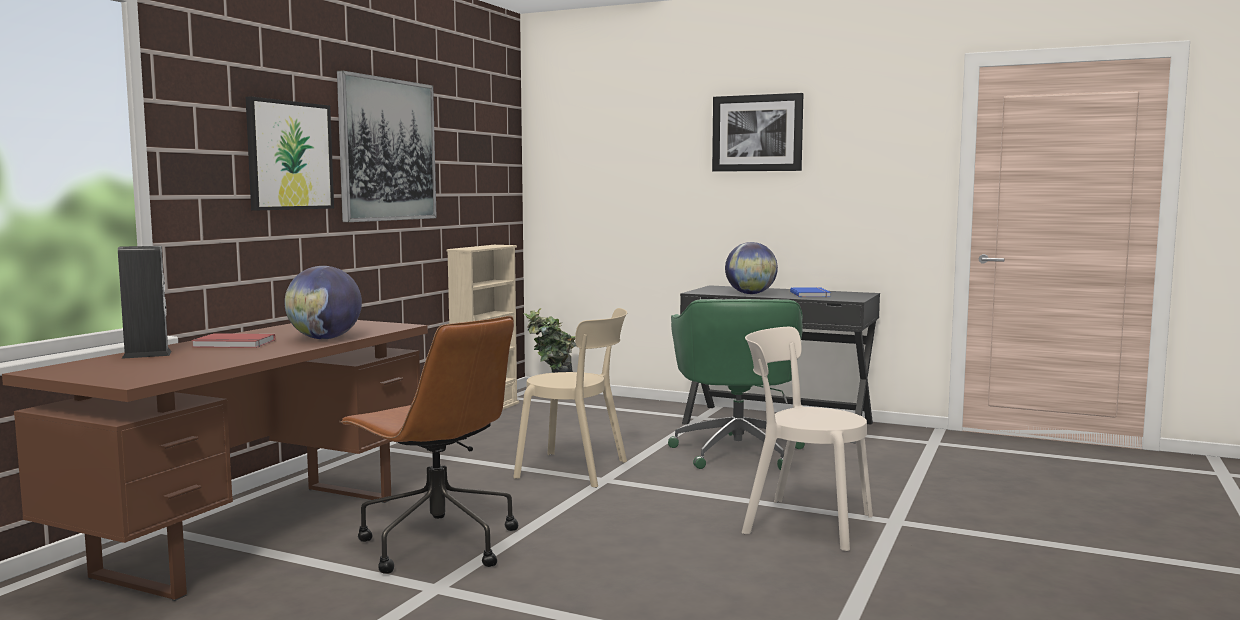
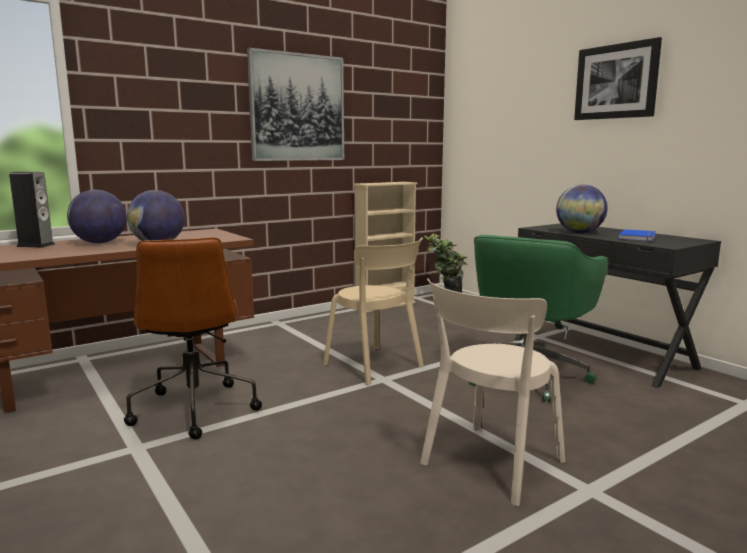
camera: 30 degrees right, 5 degrees up
(233, 344) = (99, 243): red book -> globe
(289, 155) = (201, 111): picture -> none
(801, 523) = (489, 465): beige chair -> beige chair turned 105 degrees counterclockwise

